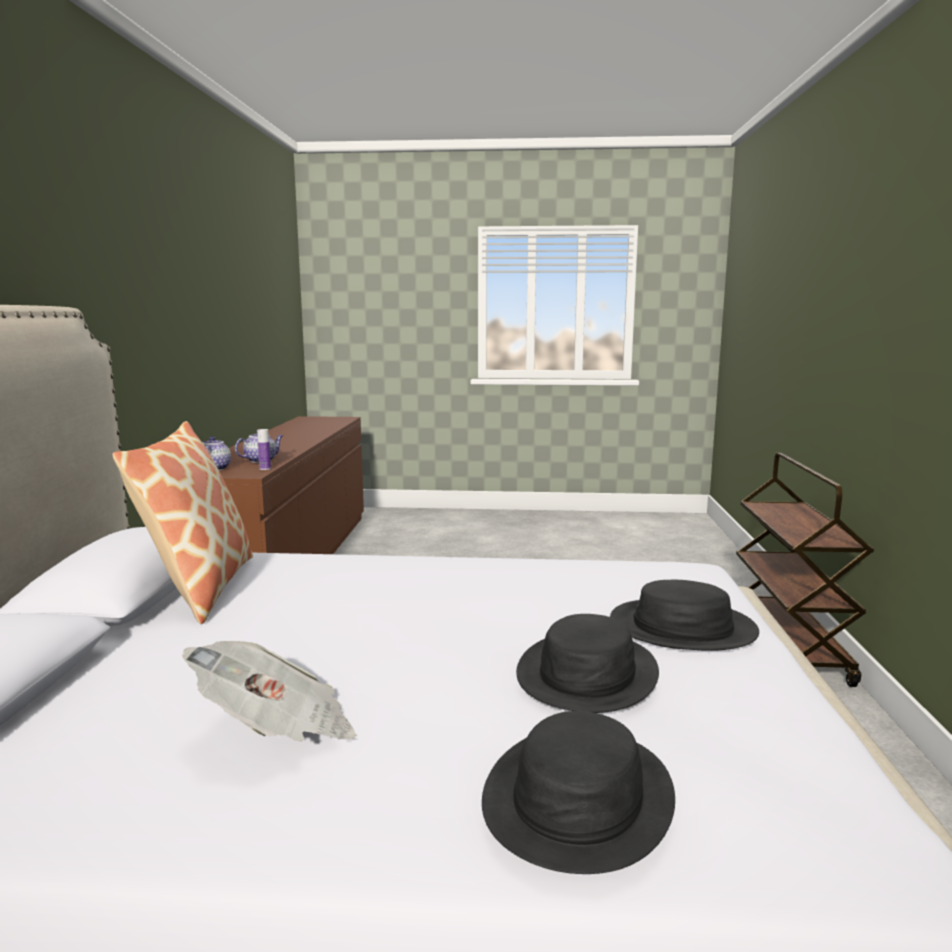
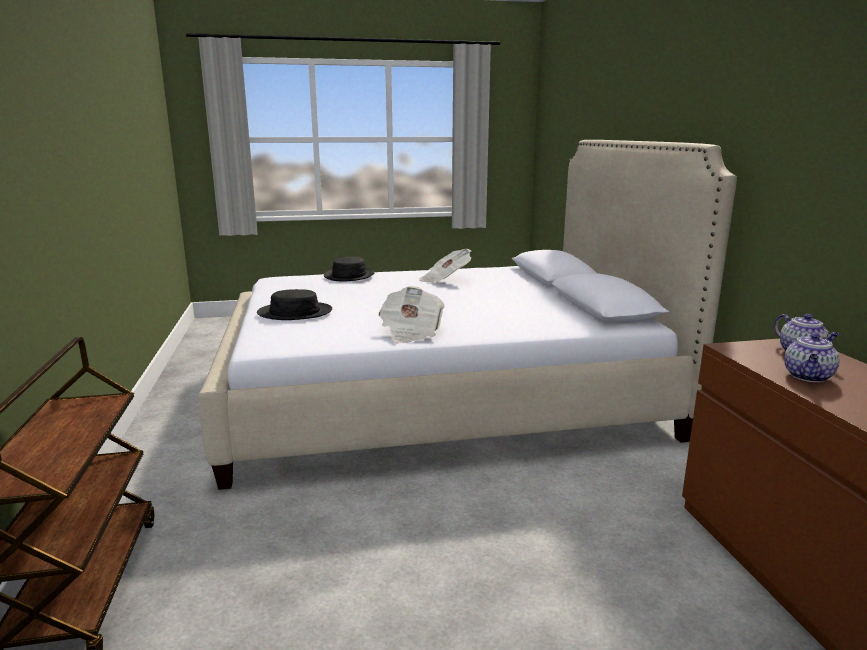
camera: 165 degrees right, 5 degrees up
(199, 588) = (568, 309): pillow -> none
(265, 468) = (748, 359): bottle -> none
(488, 570) = (410, 332): none -> newspaper
(588, 674) = (345, 293): black hat -> none

